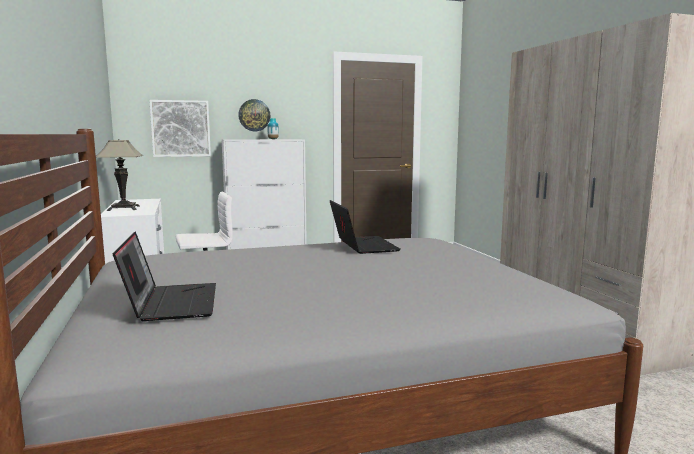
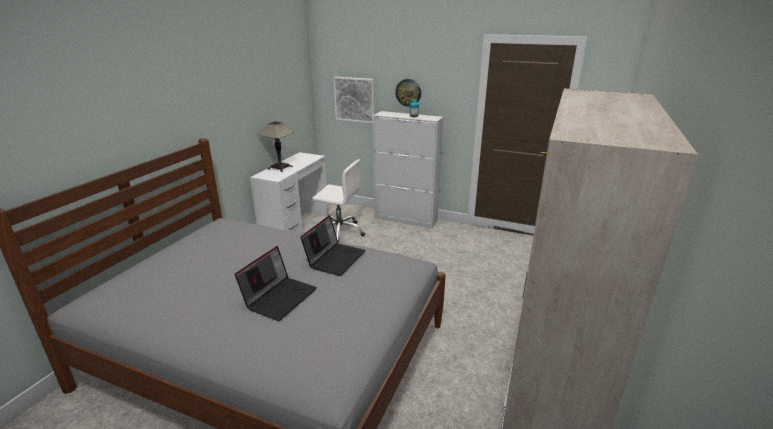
camera: 40 degrees right, 15 degrees up
(171, 303) = (152, 279): laptop -> laptop (280, 297)

